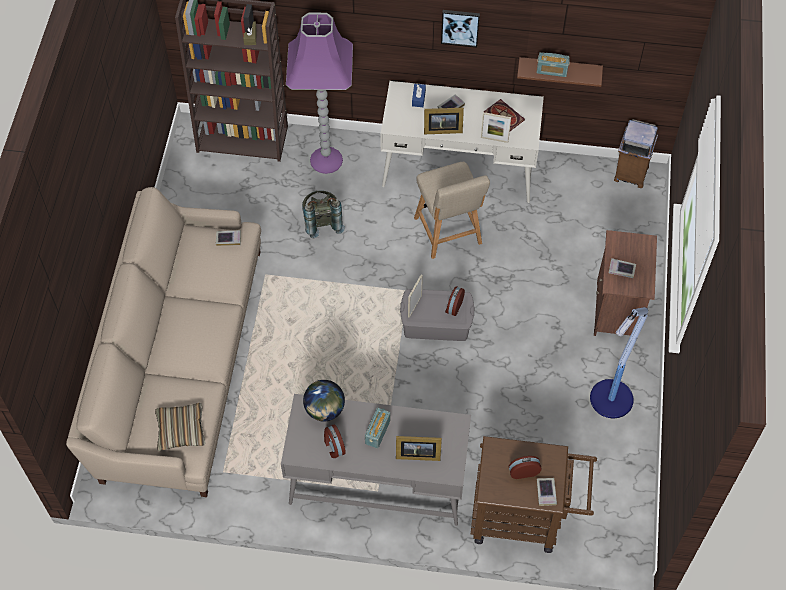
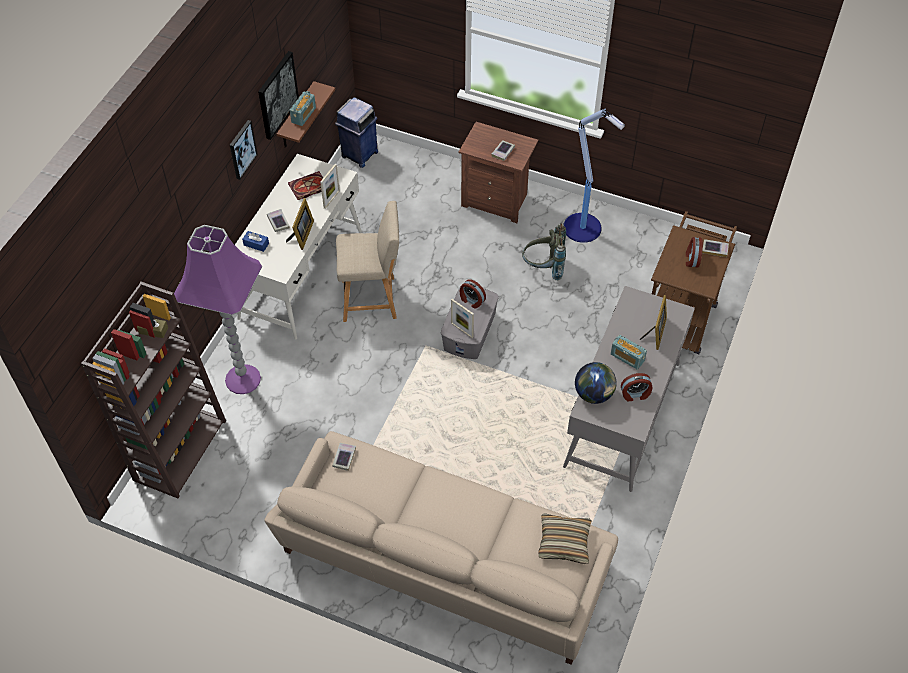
camera: 75 degrees left, 5 degrees down
(322, 222) = (318, 399): grey backpack -> grey backpack (543, 268)
(535, 30) = (277, 95): none -> picture
(630, 173) = (359, 155): brown trash can -> blue trash can

